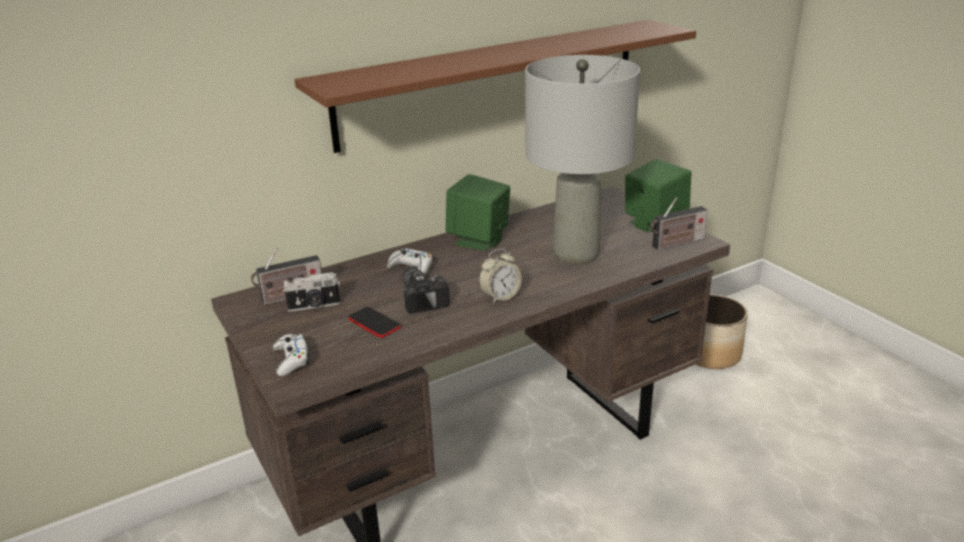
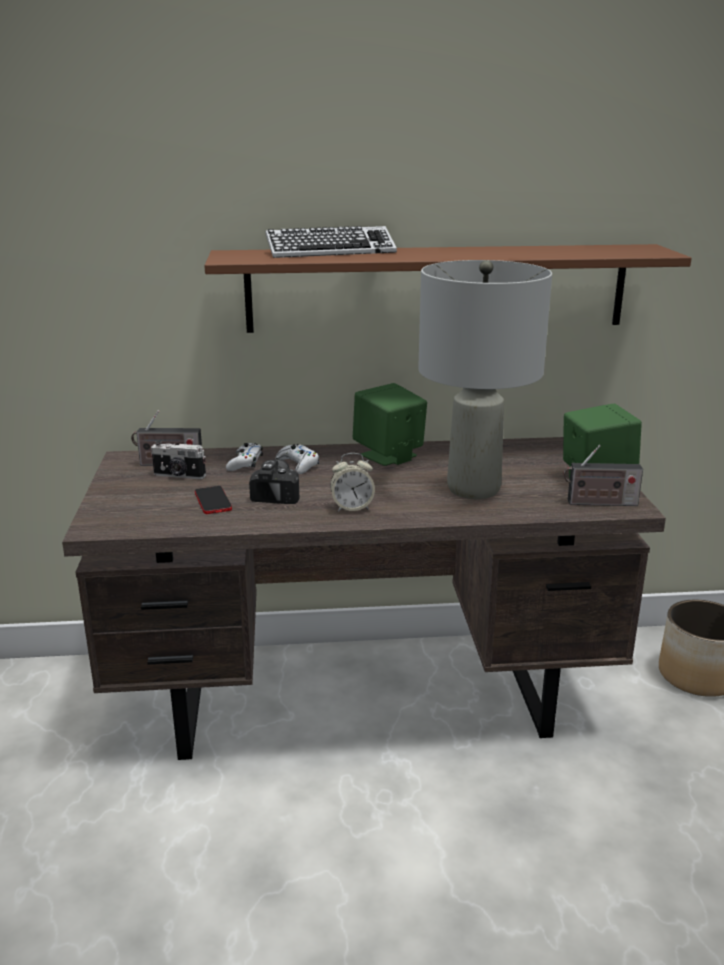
camera: 25 degrees right, 5 degrees down
(291, 360) = (113, 512): white game controller -> white game controller (245, 463)
(412, 64) = (330, 251): none -> keyboard

